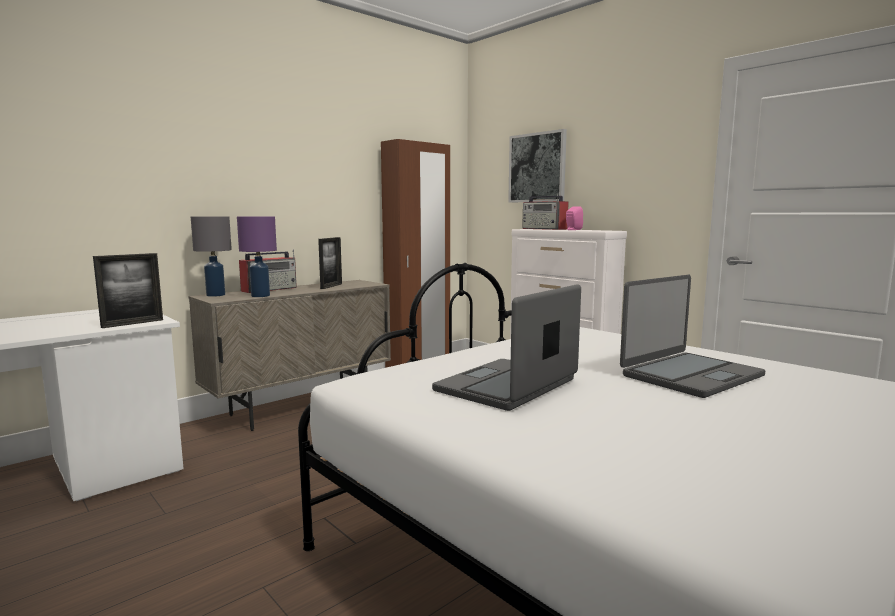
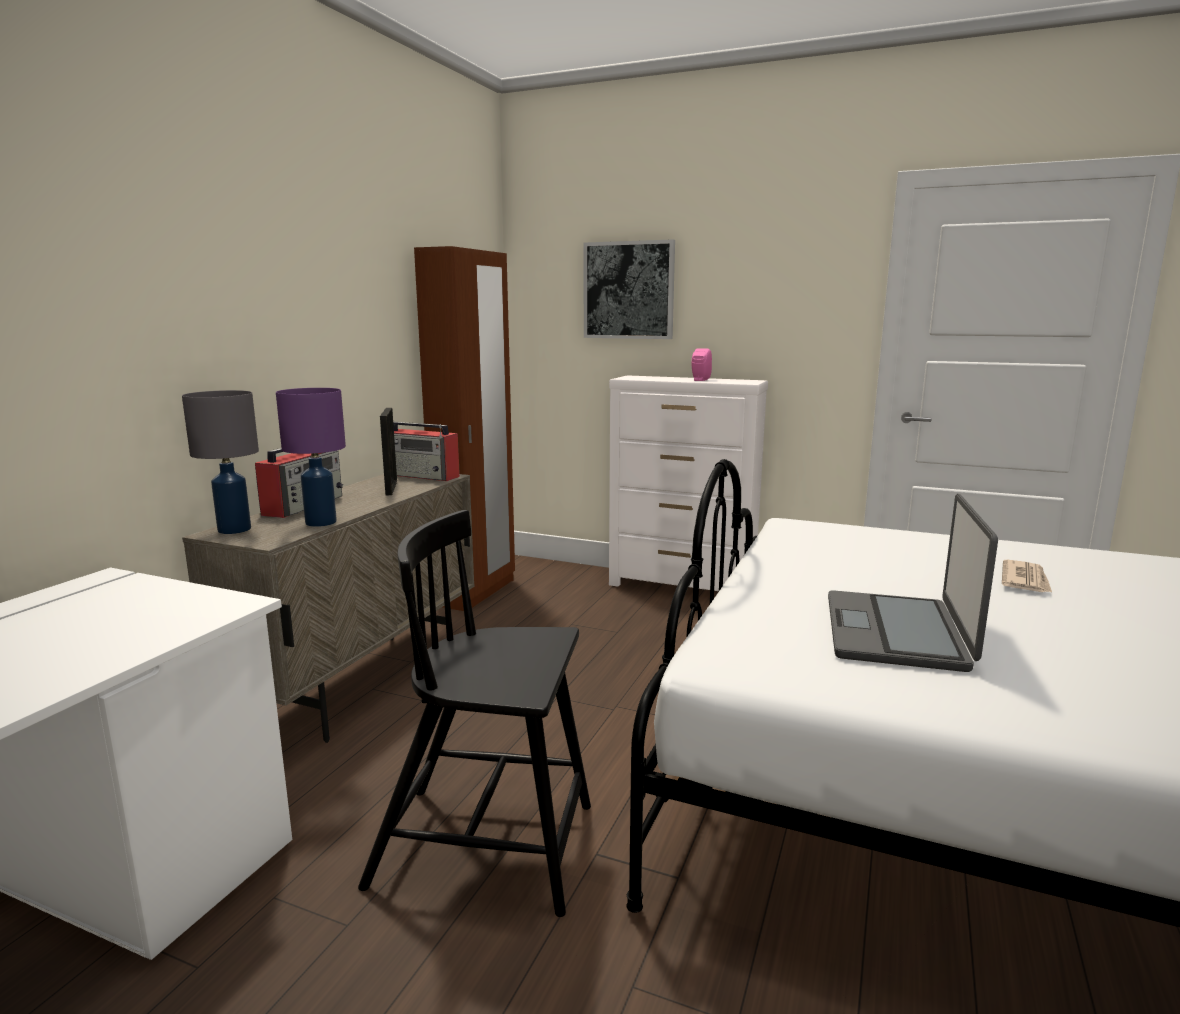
camera: 25 degrees left, 5 degrees up
(133, 323) = (201, 617): picture frame -> none
(271, 498) = (488, 846): none -> black chair
(544, 229) = (654, 378): radio -> radio (422, 476)
(690, 375) = (1025, 580): laptop -> newspaper

